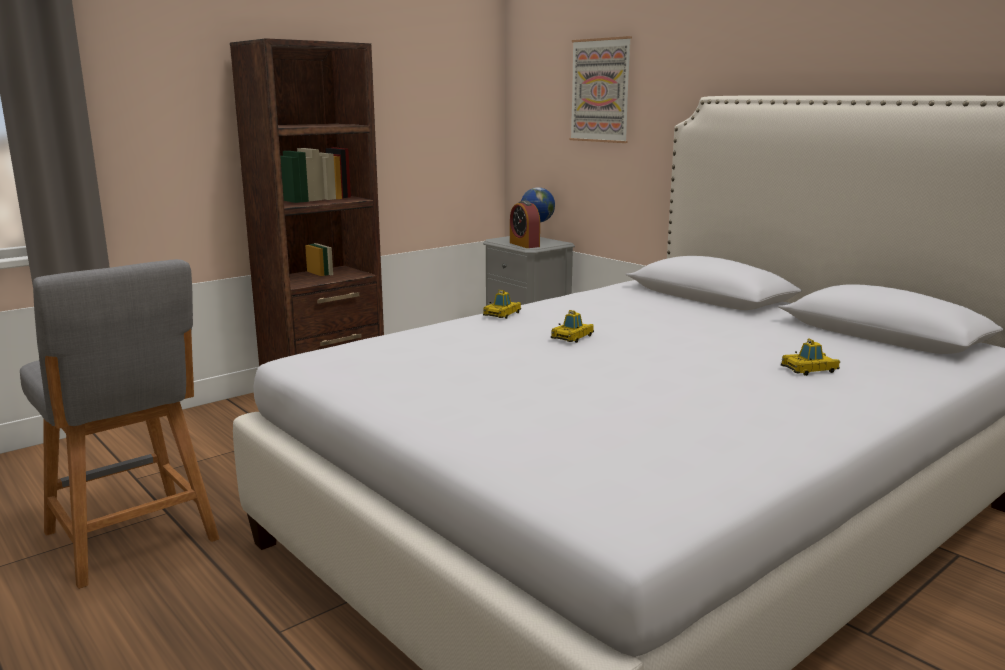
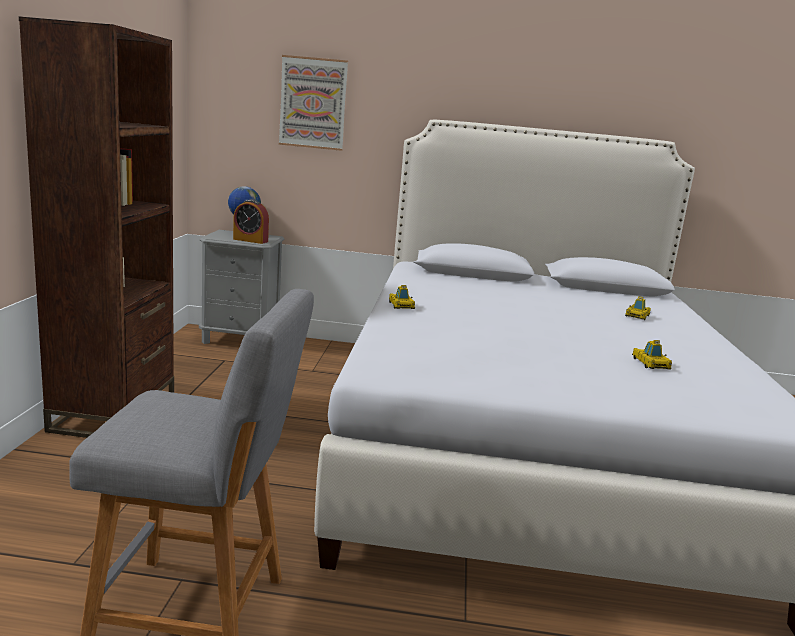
camera: 45 degrees left, 0 degrees up
(572, 337) = (491, 316): toy car -> toy car (650, 363)

